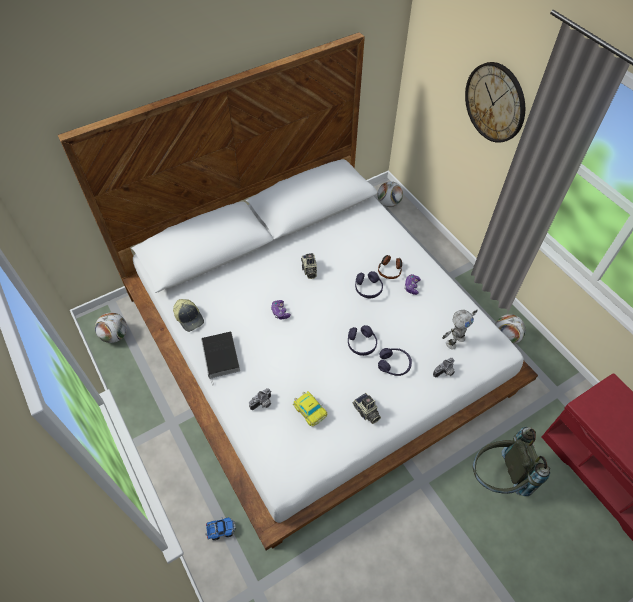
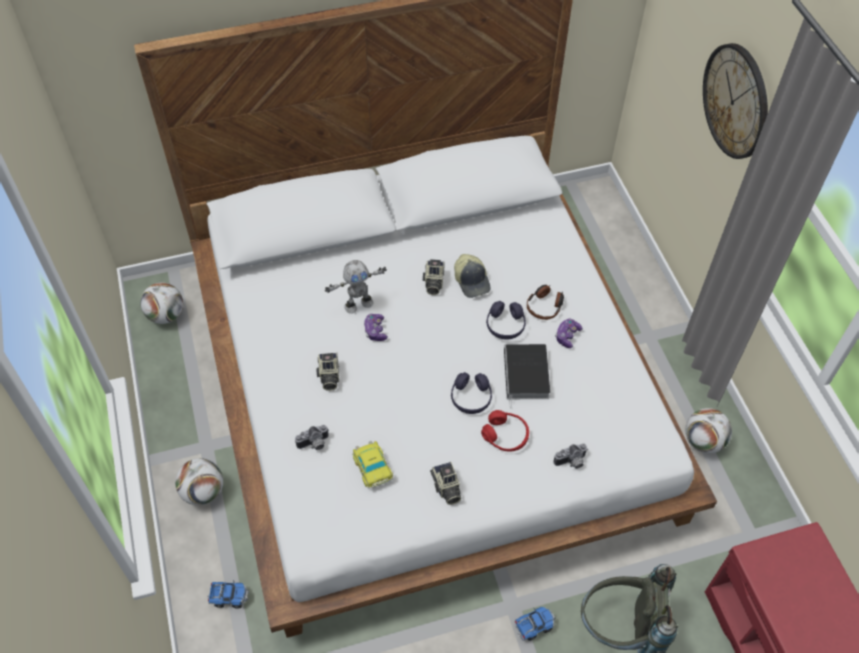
camera: 15 degrees right, 0 degrees up
(189, 318) = (256, 311): cap -> cap (472, 281)
(221, 357) = (280, 373): book -> book (526, 376)
(257, 352) = (328, 376): none -> camera
(388, 203) = (597, 210): football -> football (203, 492)
(394, 364) = (505, 435): purple headphones -> red headphones
(440, 491) = (534, 626): none -> toy truck
(454, 340) = (600, 423): toy robot -> toy robot (358, 304)

